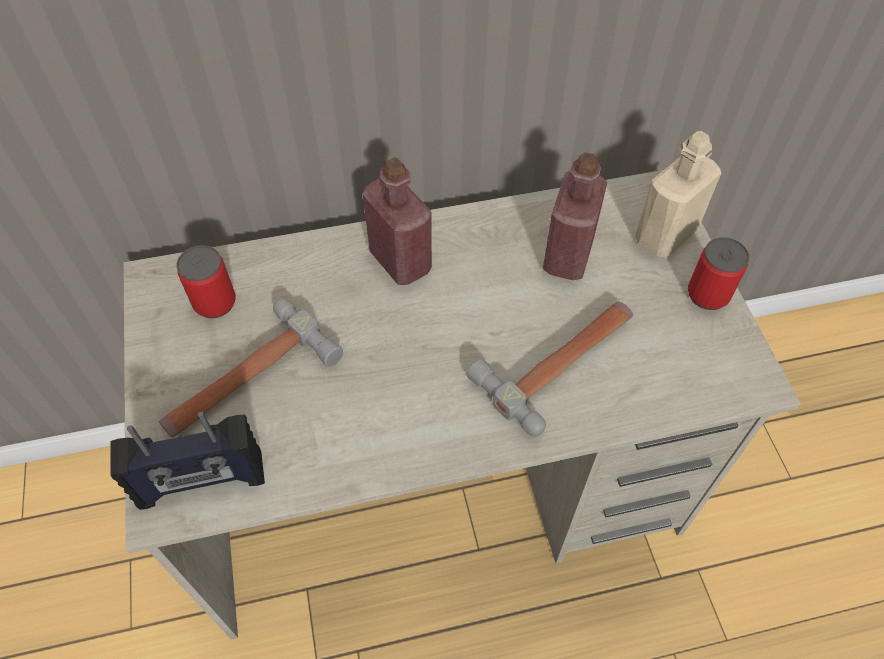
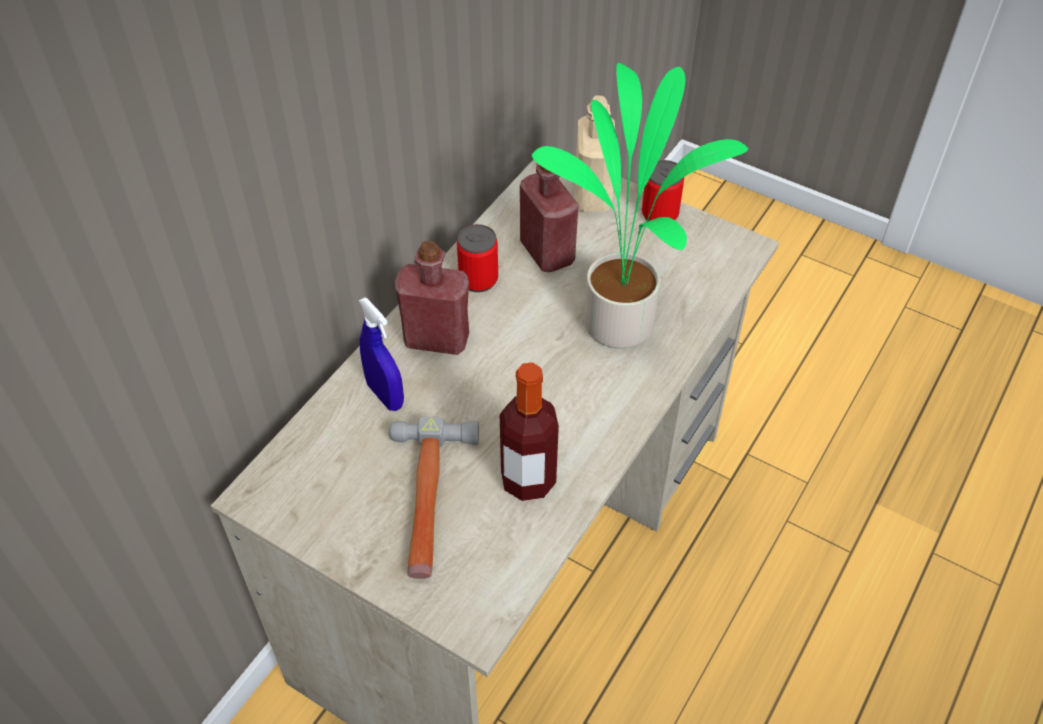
camera: 45 degrees left, 5 degrees down
(202, 482) = (484, 587): radio -> none
(215, 302) = (331, 472): can -> can (478, 279)
(315, 275) = (385, 395): none -> blue spray bottle
(331, 428) = (528, 480): none -> bottle
(562, 361) = (622, 321): hammer -> potted plant

